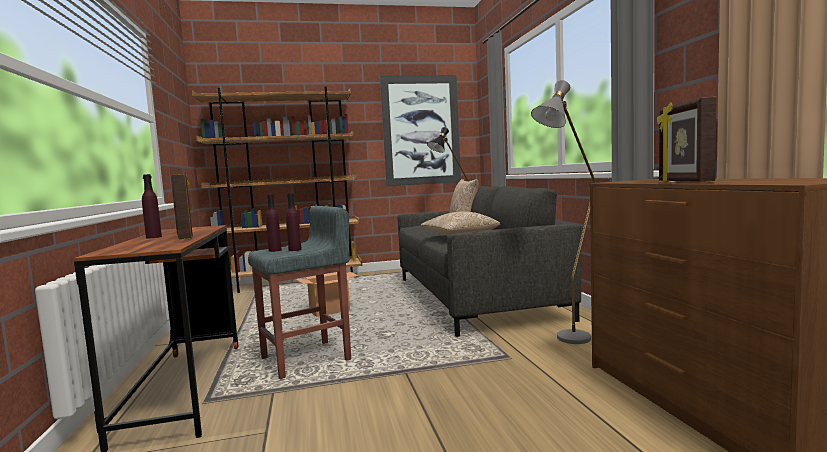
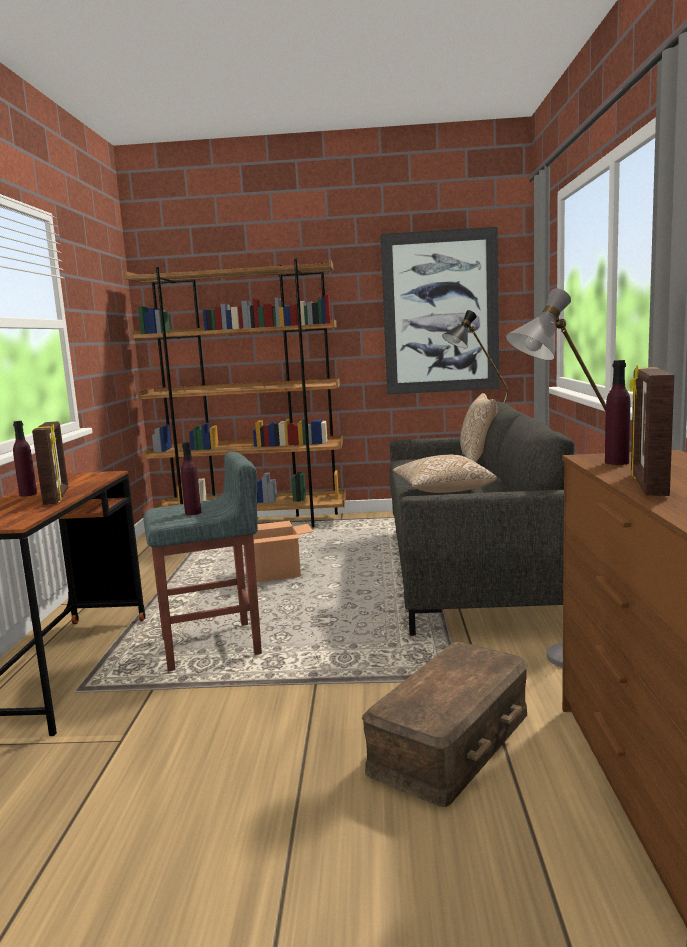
camera: 15 degrees right, 5 degrees up
(275, 250) = (171, 511): purple bottle -> purple bottle (616, 462)
(533, 396) = (452, 742): none -> brown storage box

